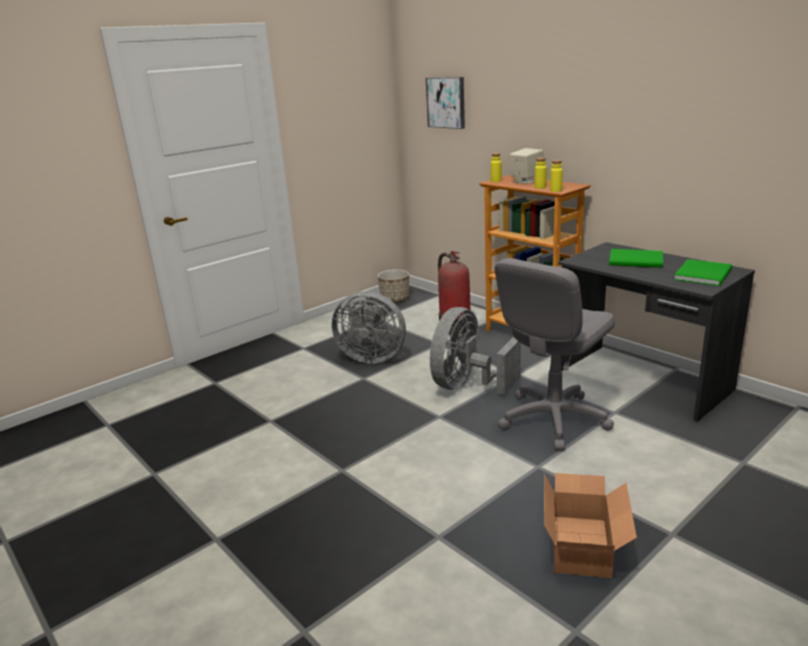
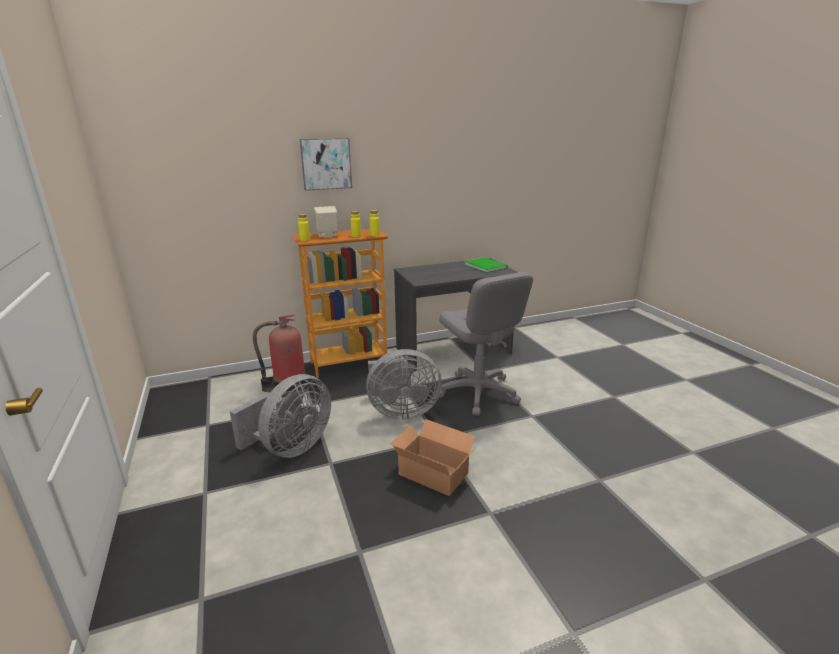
camera: 70 degrees left, 0 degrees up
(395, 299) = (175, 403): planter -> none
(446, 102) = (190, 173): picture -> picture (326, 164)
(467, 385) = (401, 411): grey fan -> grey fan turned 60 degrees counterclockwise
(584, 544) = (618, 425): cardboard box -> cardboard box (433, 471)
(637, 261) = (443, 271): green book -> none

